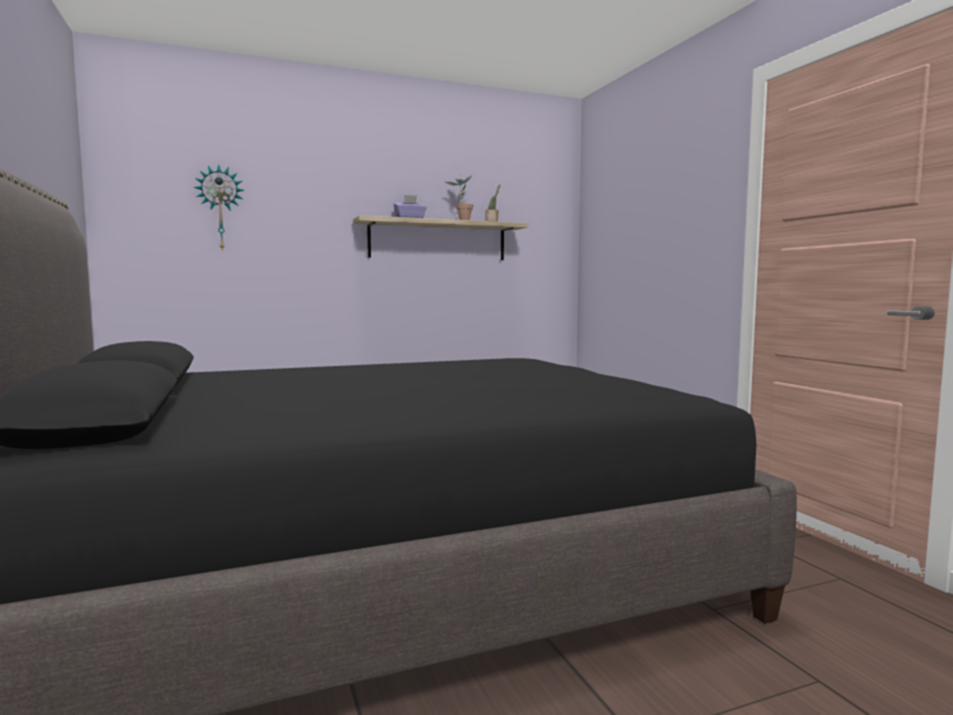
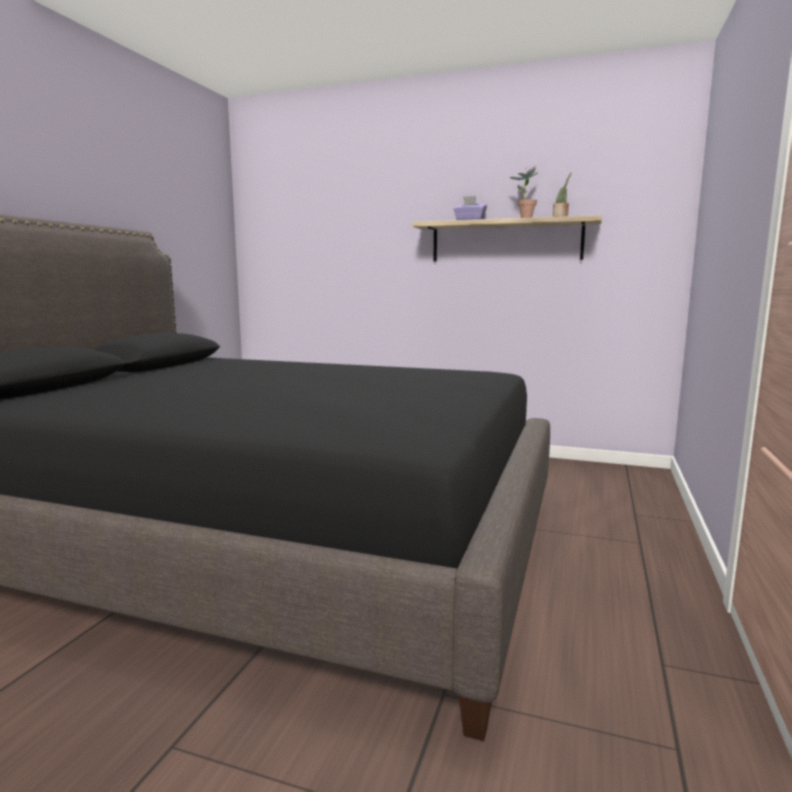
camera: 40 degrees right, 5 degrees up
(220, 208) = (316, 224): wall clock -> none

